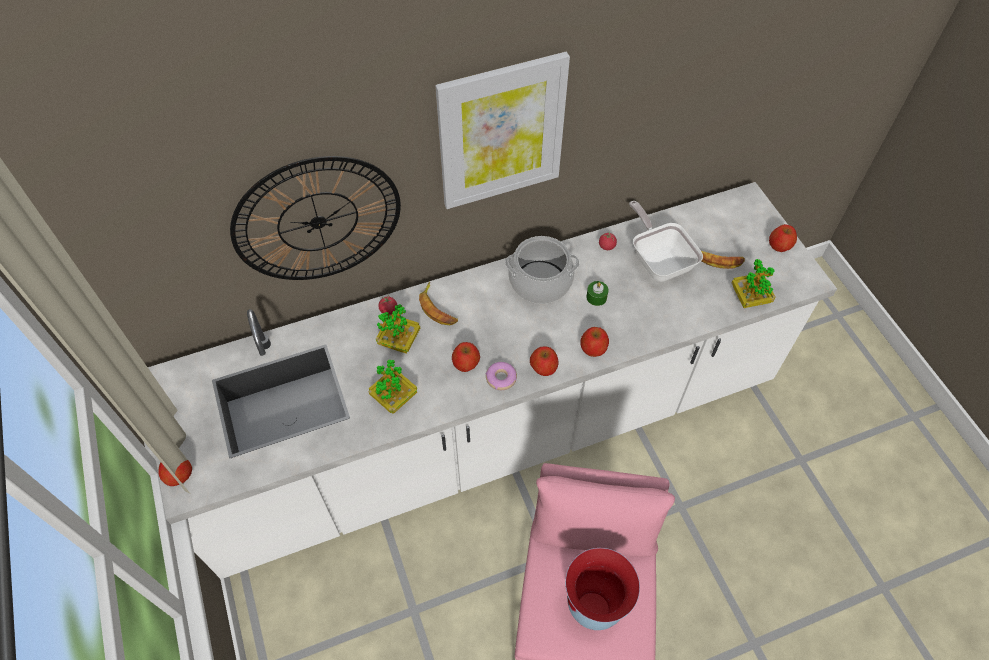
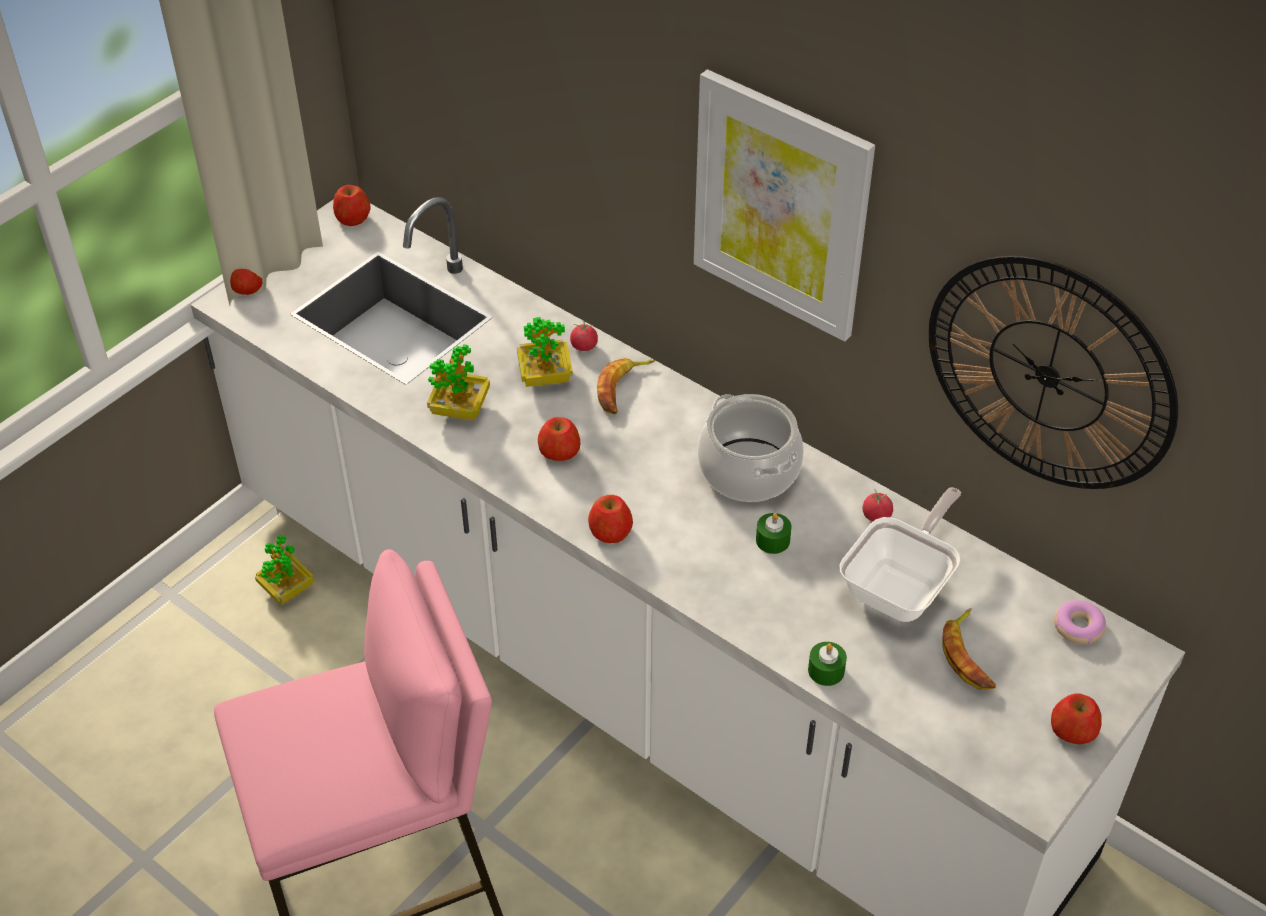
camera: 60 degrees right, 10 degrees down
(318, 221) = (557, 157): wall clock -> wall clock (1048, 375)
(501, 378) = (560, 495): donut -> donut (1078, 627)
(593, 347) = (682, 571): apple -> apple (353, 218)
(593, 610) = (307, 755): vase -> none
(696, 319) = (826, 670): none -> green candle
(749, 298) = (924, 725): potted plant -> potted plant (287, 589)

